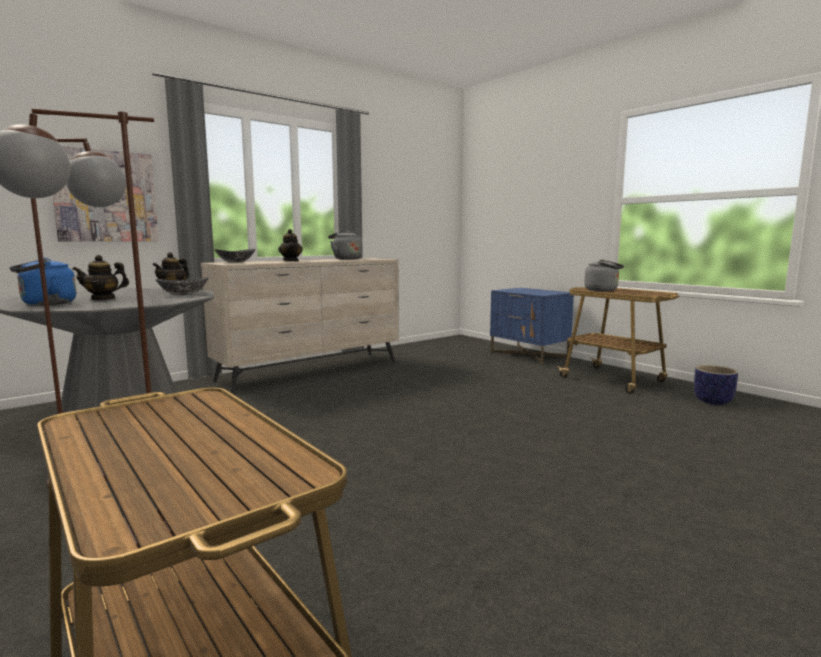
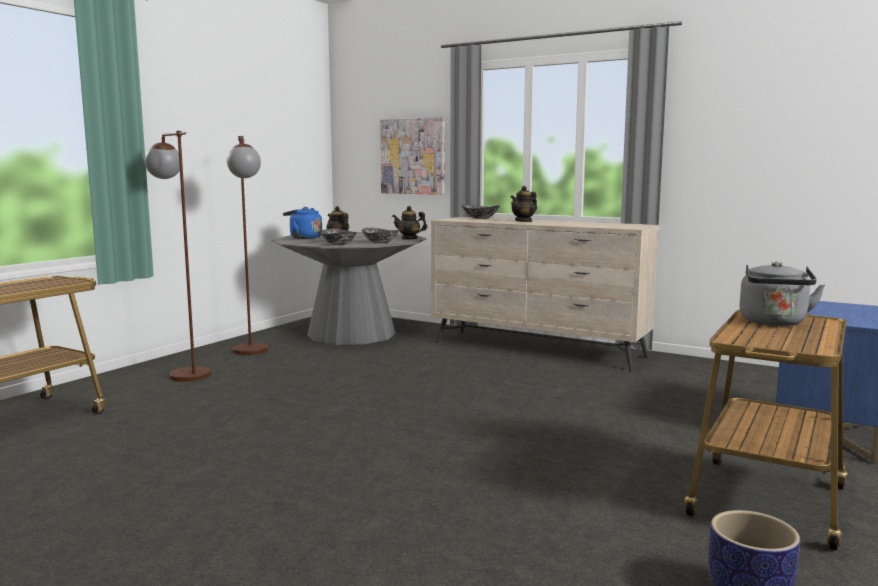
camera: 70 degrees right, 0 degrees up
(158, 300) = (338, 244): none -> bowl
(346, 259) = (598, 224): grey kettle -> none

